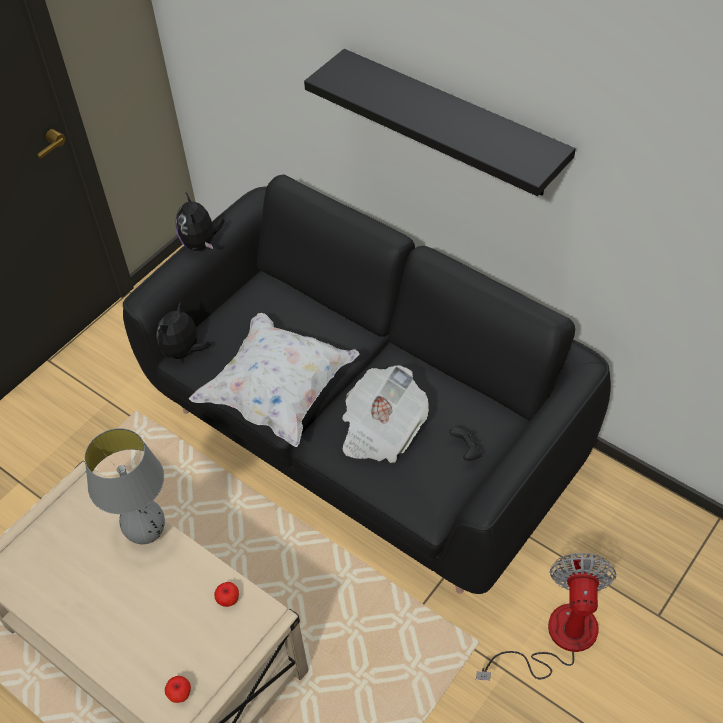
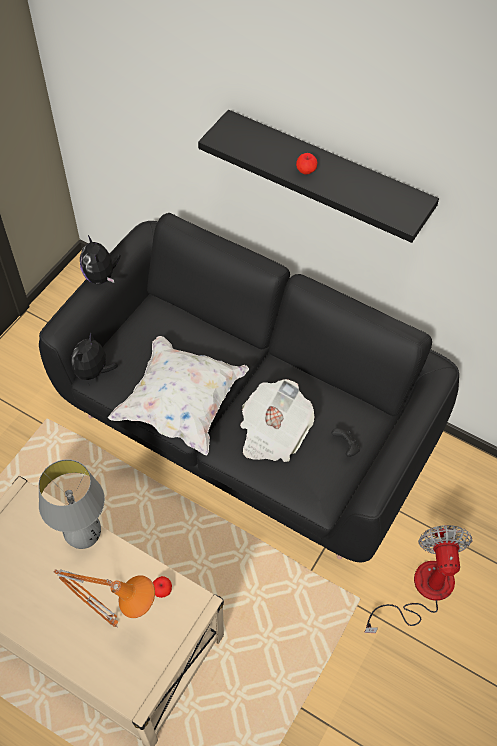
camera: 10 degrees left, 5 degrees up
(169, 632) = (116, 623): none -> orange table lamp
(180, 694) = (132, 676): apple -> apple (306, 171)

